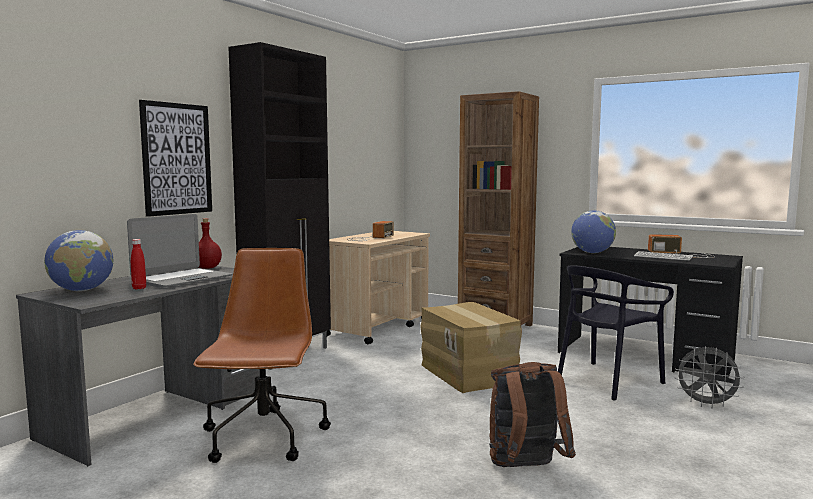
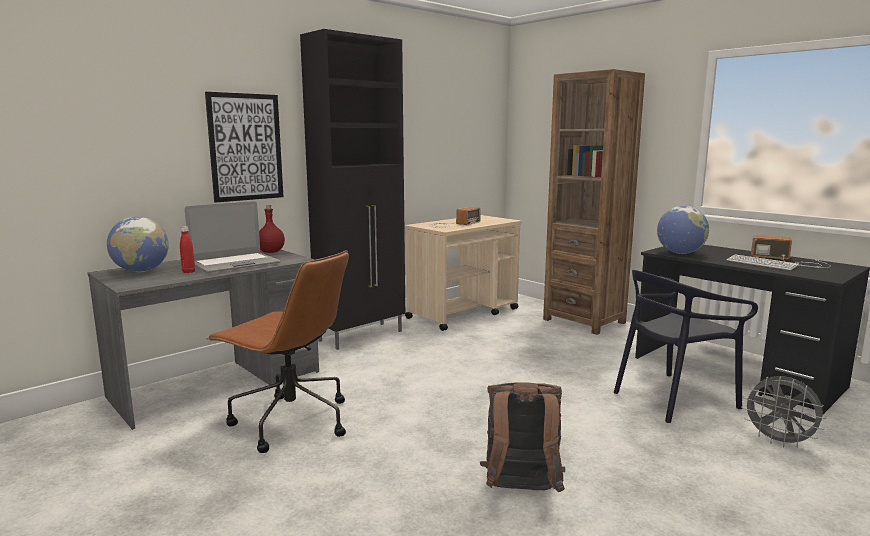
camera: 15 degrees right, 5 degrees up
(264, 438) = (289, 421): brown office chair -> brown office chair turned 105 degrees clockwise
(469, 373) = (525, 373): cardboard box -> none

